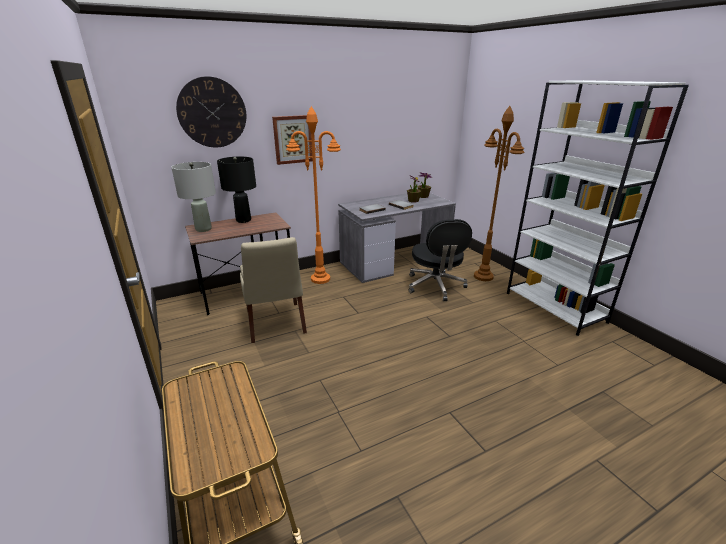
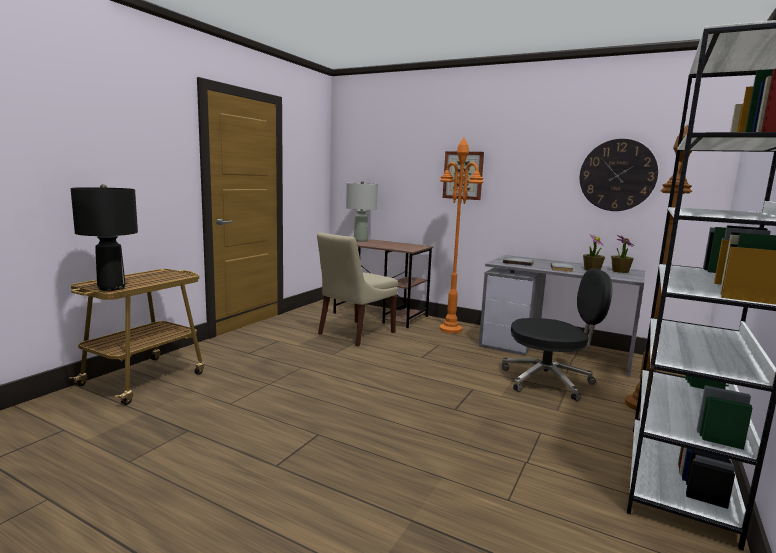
camera: 55 degrees right, 15 degrees down
(212, 113) = (397, 145): wall clock -> wall clock (617, 175)
(243, 220) = (396, 243): black table lamp -> black table lamp (111, 288)
(435, 286) = (548, 381): black office chair -> black office chair turned 135 degrees counterclockwise

